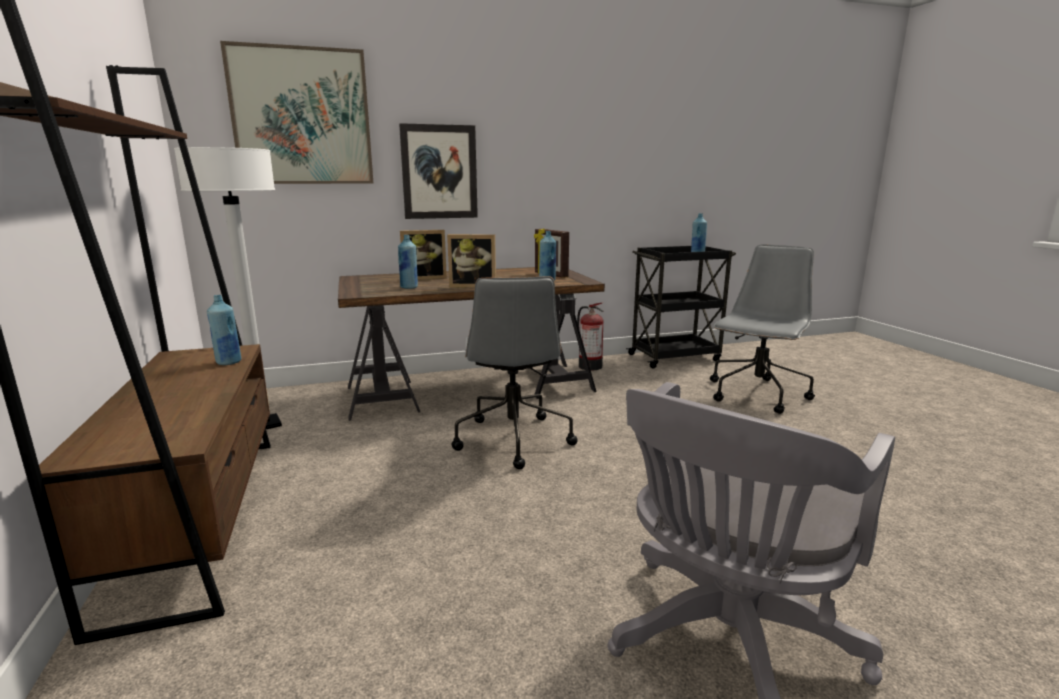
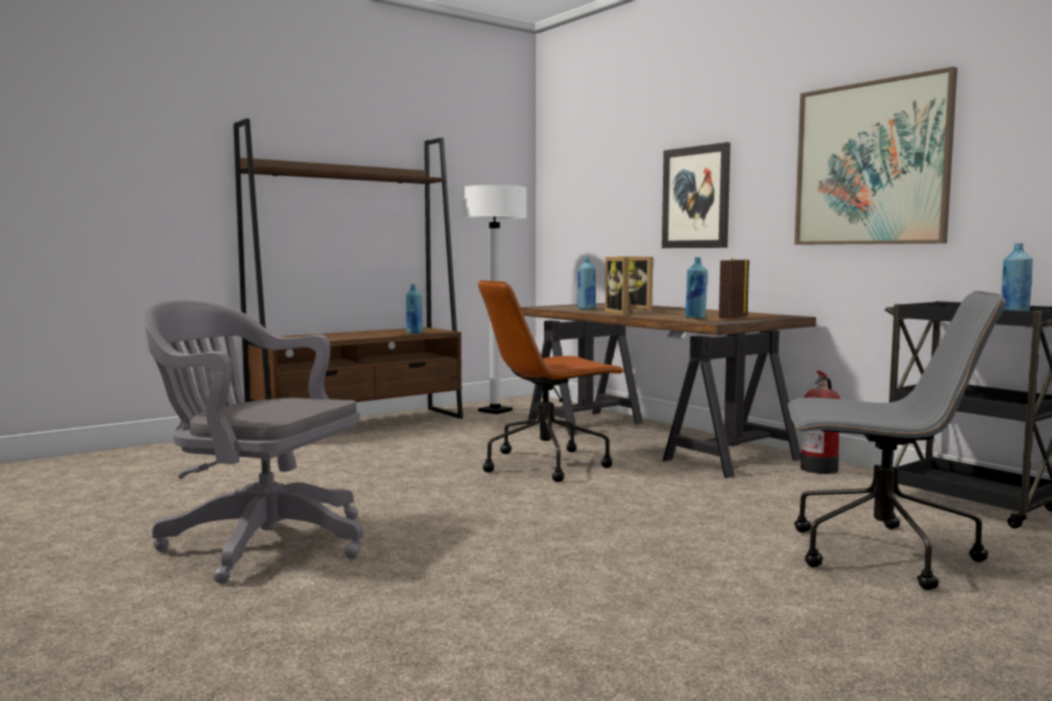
camera: 70 degrees right, 10 degrees down
(302, 117) = (602, 155): picture -> picture (871, 164)
(512, 439) = (547, 464): grey office chair -> brown office chair

